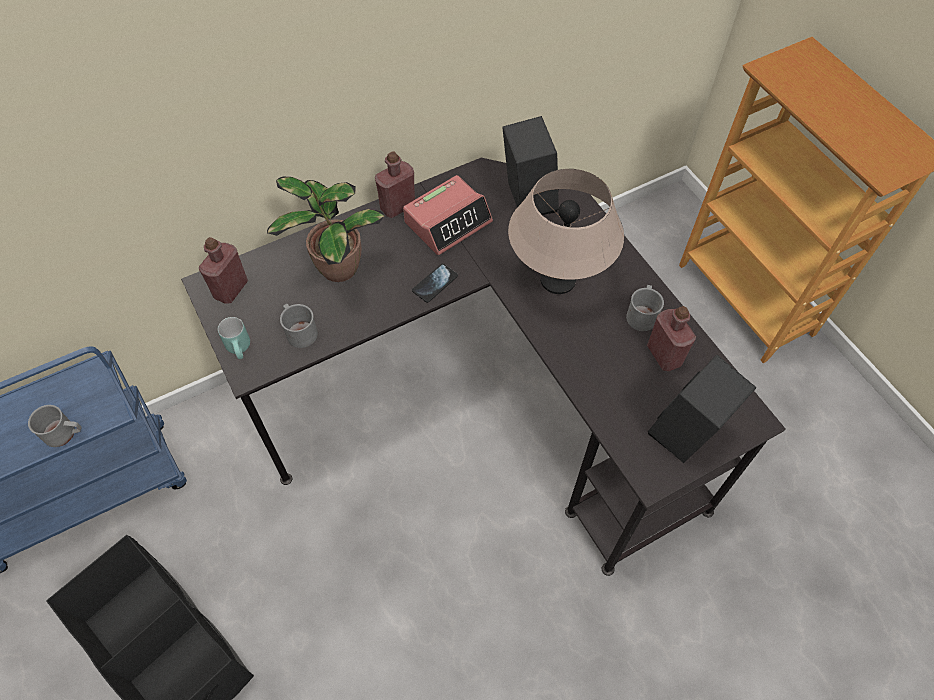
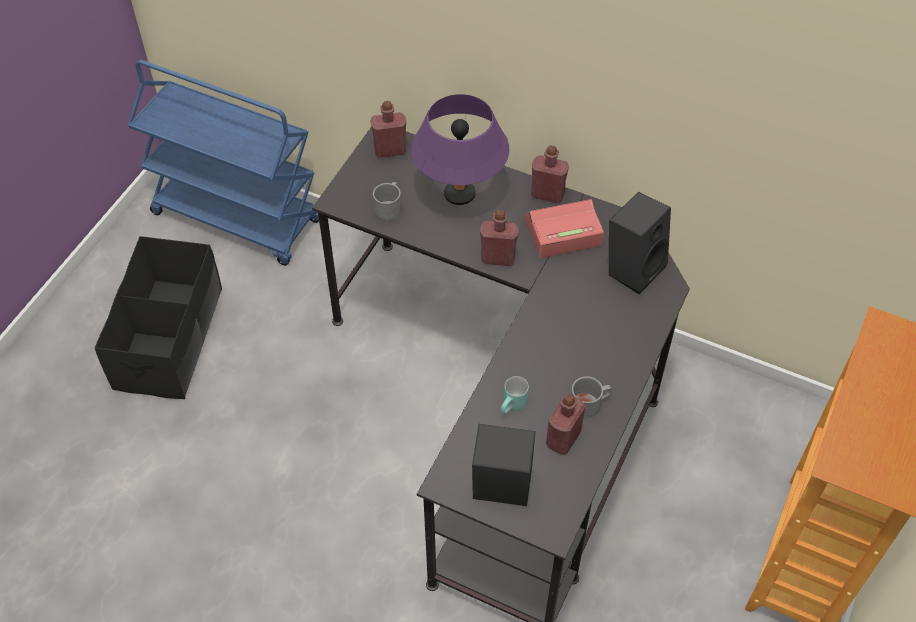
camera: 55 degrees right, 5 degrees down
(64, 433) = (233, 152): grey mug -> none
(241, 349) = (349, 187): turquoise mug -> turquoise mug (513, 407)
(336, 267) = (460, 193): potted plant -> purple table lamp
(435, 283) = (498, 258): phone -> red bottle
(448, 222) = (562, 232): alarm clock -> alarm clock turned 150 degrees clockwise
(557, 280) = (571, 331): beige table lamp -> none

